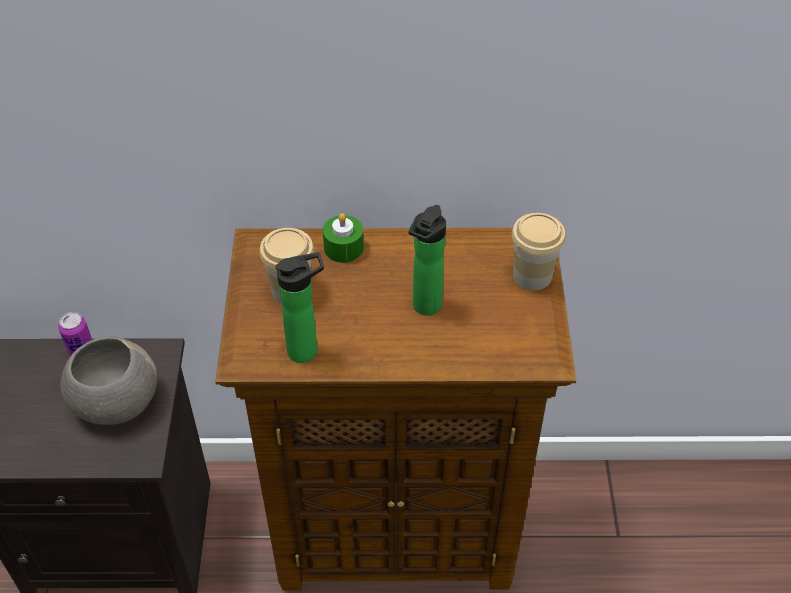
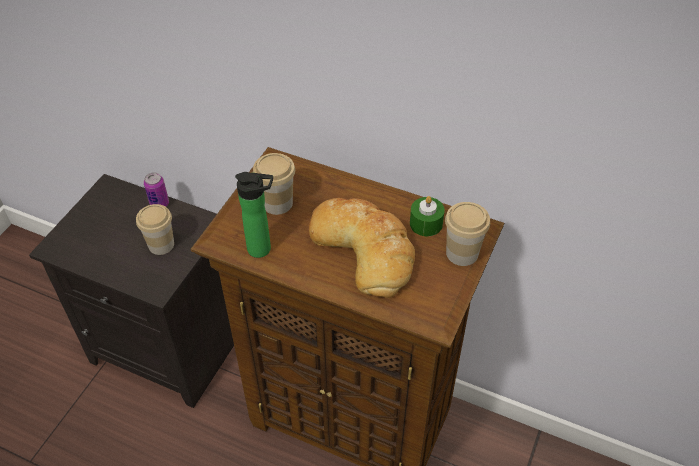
camera: 25 degrees right, 0 degrees up
(114, 401) = (161, 245): grey bowl -> cup
(343, 248) = (333, 185): green candle -> green candle (426, 223)
(424, 308) = (365, 249): bottle -> bread

